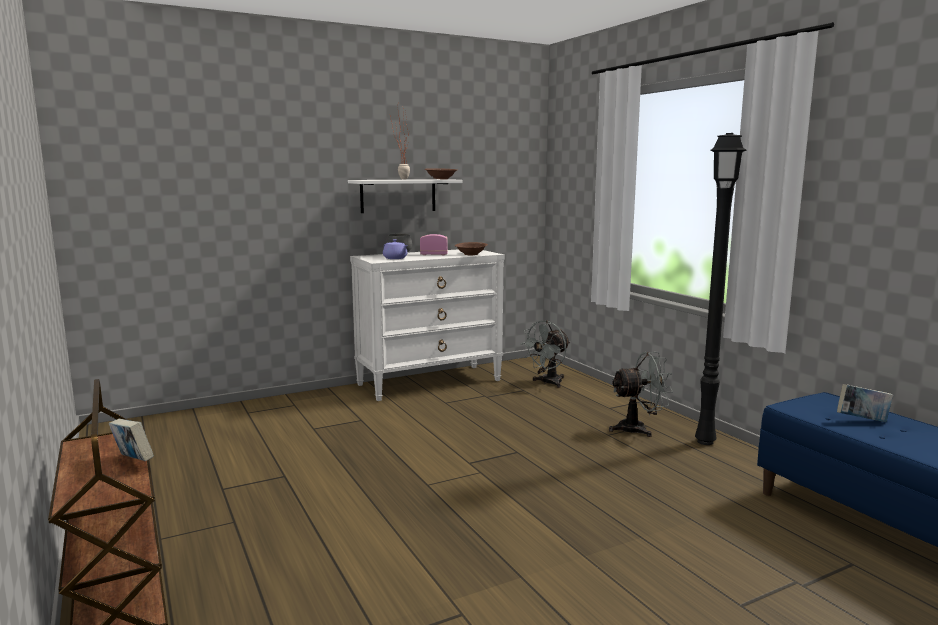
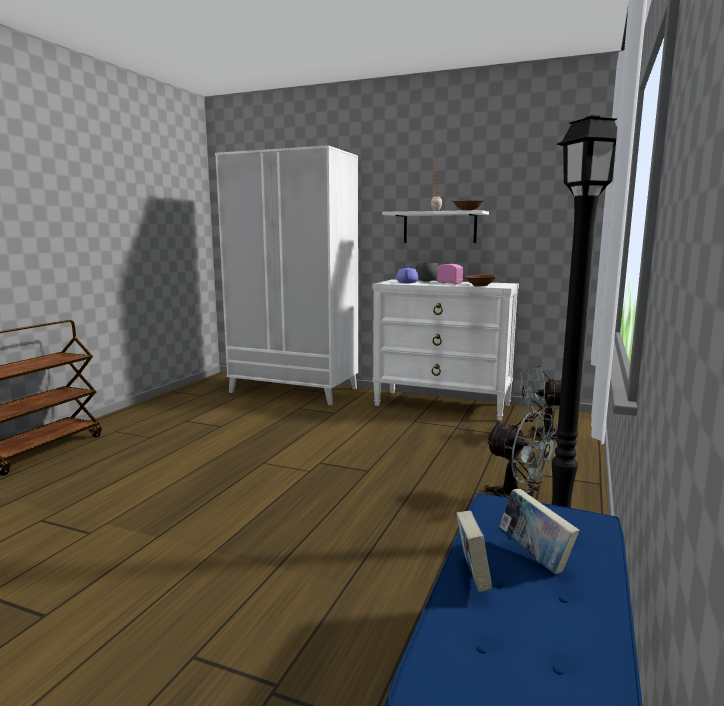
camera: 50 degrees right, 0 degrees up
(133, 461) = (39, 365): book -> book (472, 577)
(254, 414) = (294, 390): none -> white wardrobe

